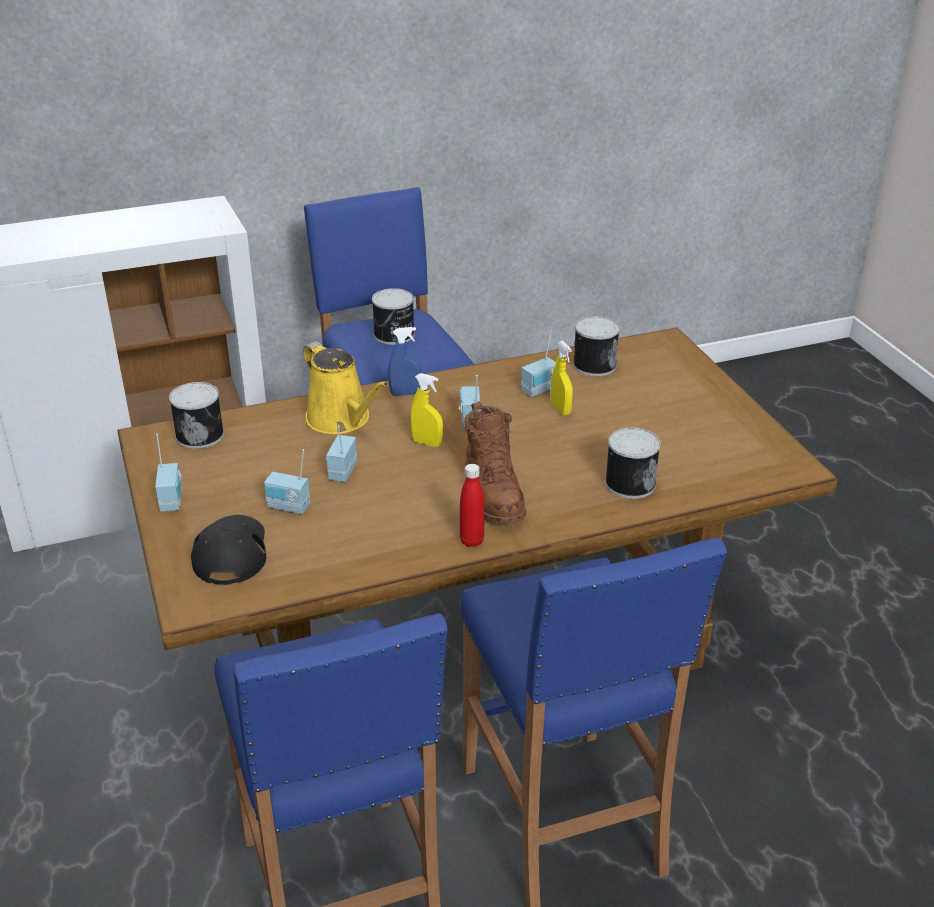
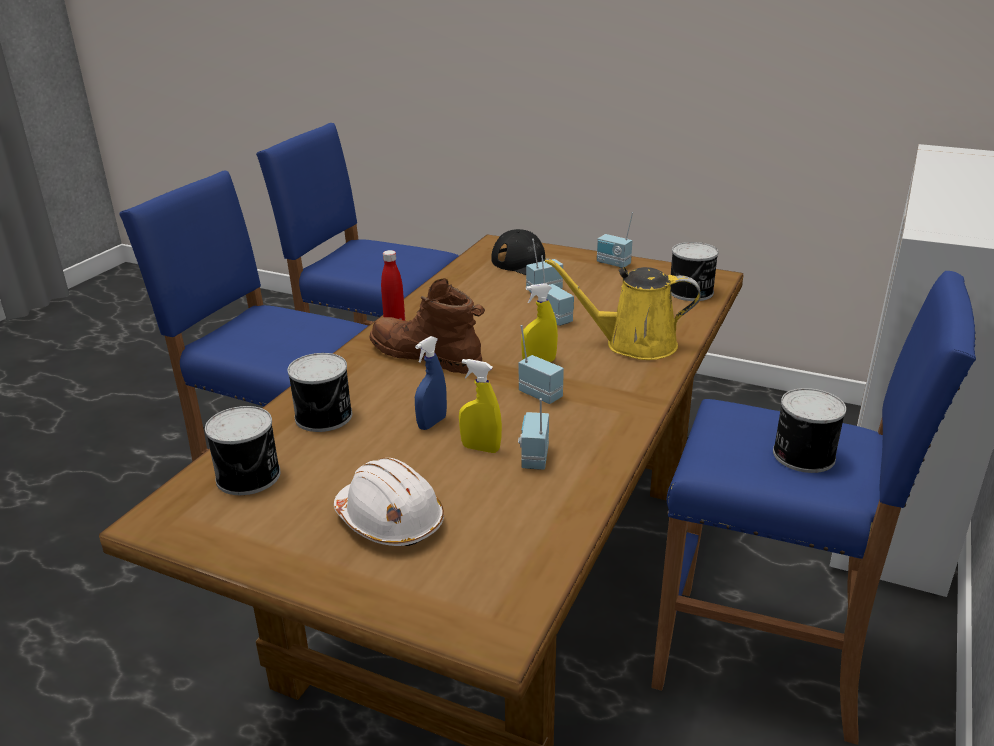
camera: 135 degrees right, 5 degrees down
(405, 393) = (636, 386): blue spray bottle -> blue spray bottle (432, 423)
(593, 364) = (530, 525): can -> can (250, 476)
(661, 400) = (390, 521): none -> white hard hat

